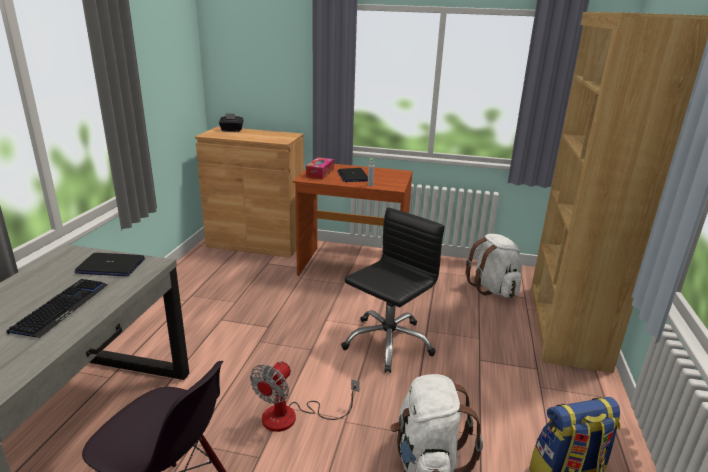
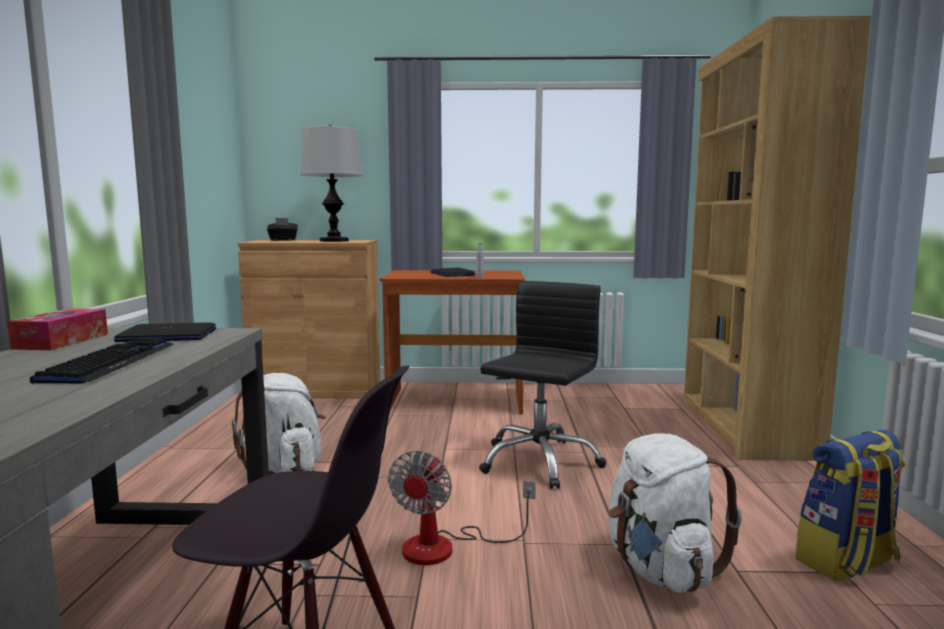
camera: 10 degrees left, 15 degrees down
(268, 136) = (334, 241): none -> table lamp
(320, 173) = (409, 274): tissue box -> tissue box (61, 341)
(493, 289) = (640, 405): white backpack -> white backpack (286, 467)

